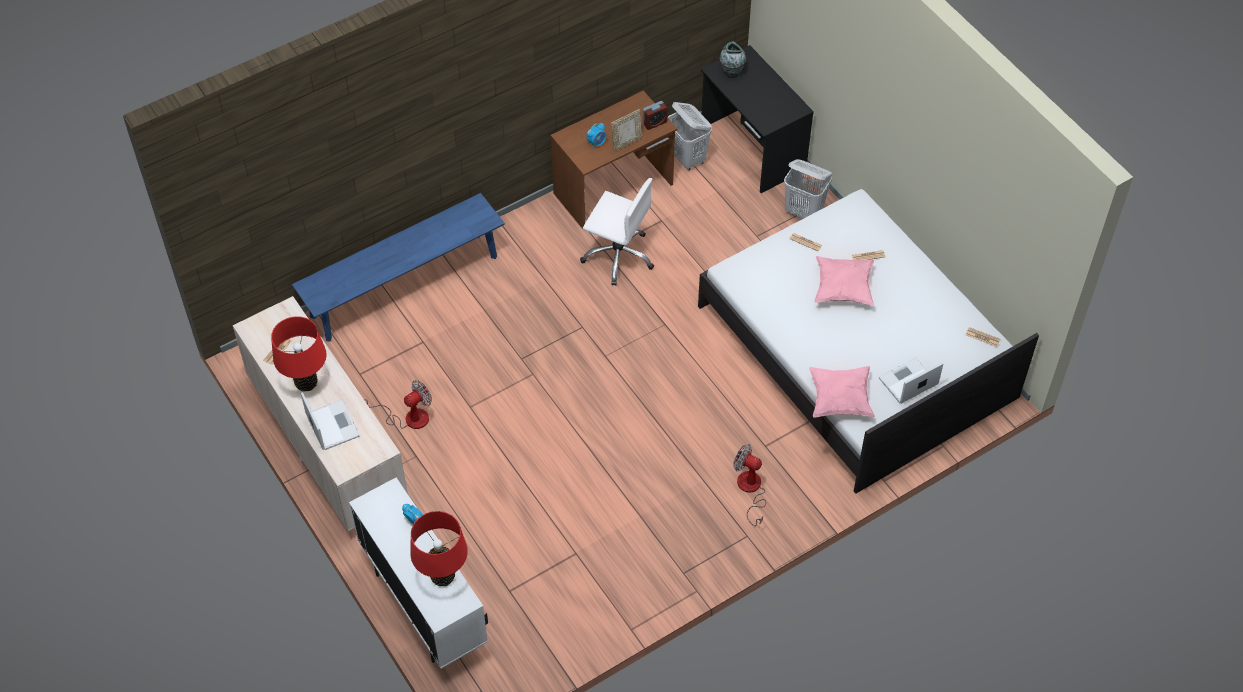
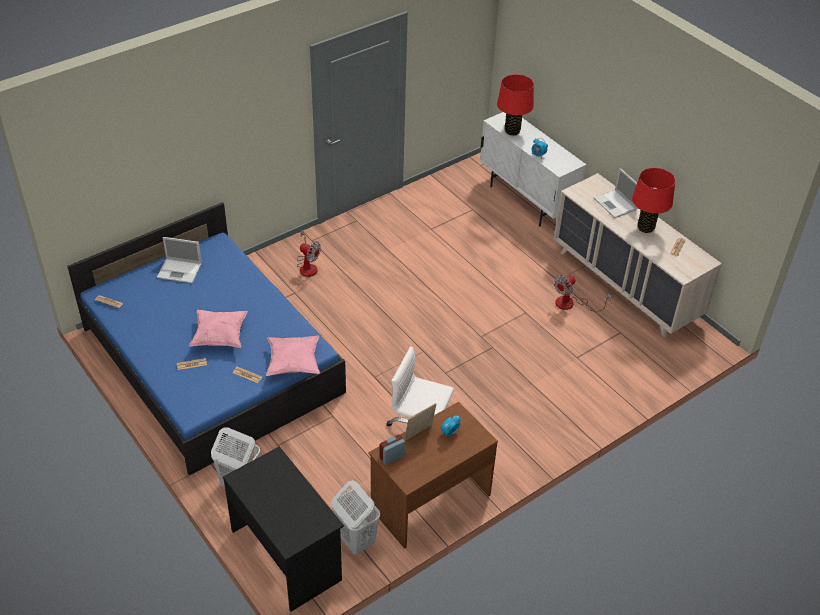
camera: 175 degrees right, 10 degrees down
(404, 286) = (607, 401): blue bench -> none
(731, 72) = (308, 521): vase -> none
(840, 399) = (236, 259): pink pillow -> pink pillow (293, 363)
(856, 351) = (211, 360): white bed -> blue bed
(907, 382) = (180, 271): laptop -> laptop turned 45 degrees clockwise

